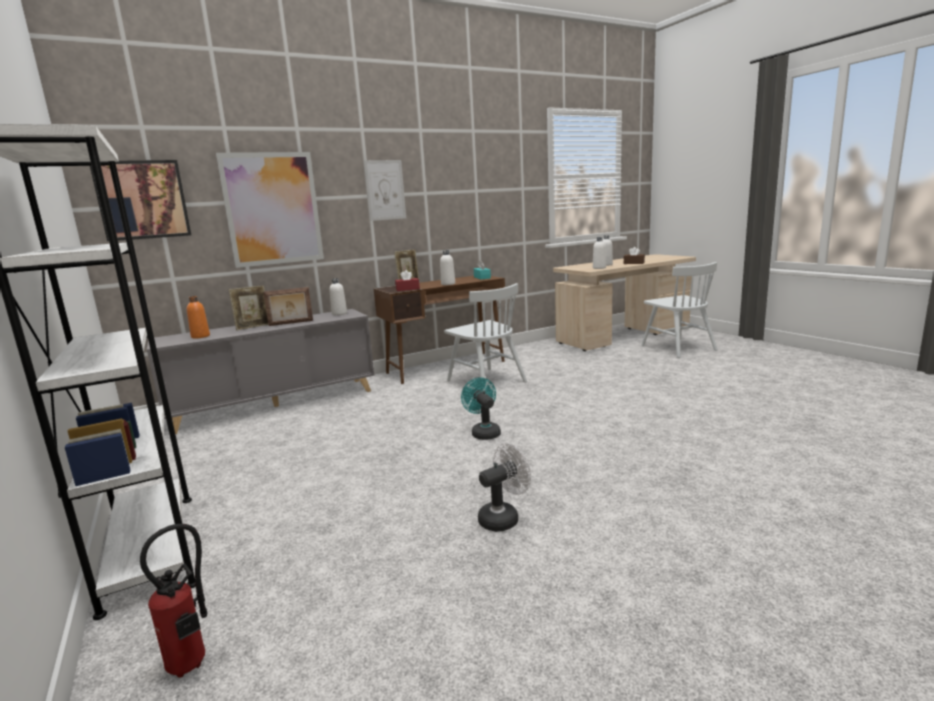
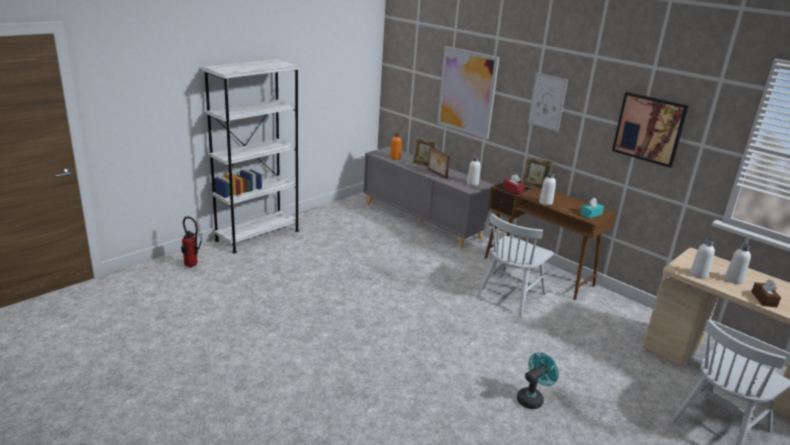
camera: 70 degrees right, 10 degrees up
(142, 200) = (407, 66): picture -> picture (649, 128)
(483, 432) = (402, 304): turquoise fan -> turquoise fan (532, 398)
(503, 518) = (291, 322): white fan -> none

